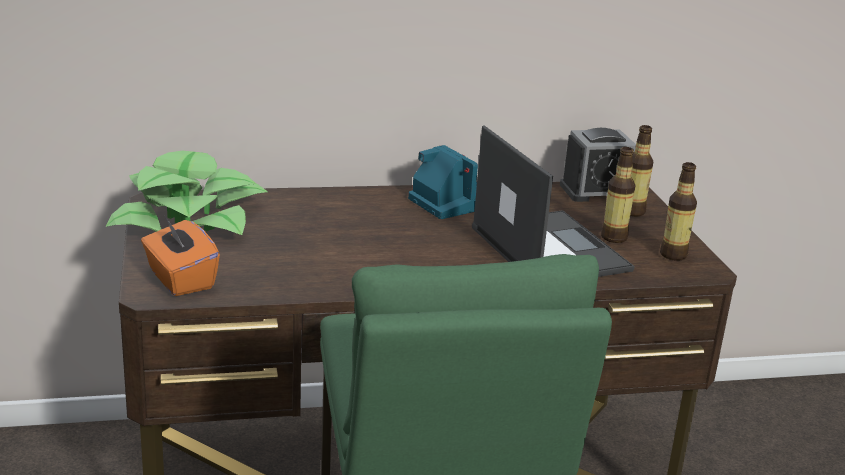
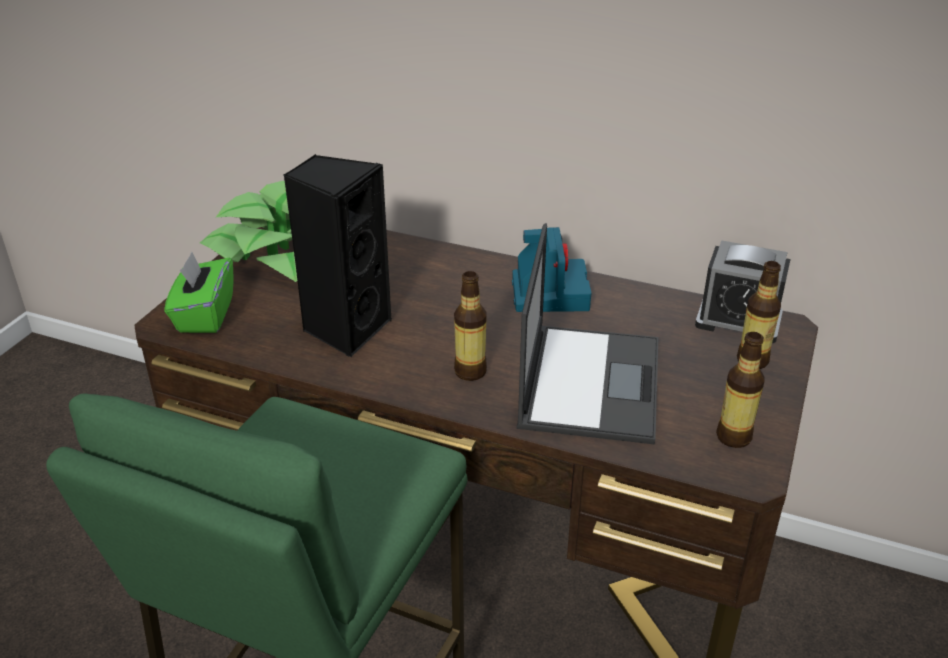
camera: 35 degrees right, 10 degrees up
(180, 279) = (204, 315): orange tissue box -> green tissue box
(322, 260) = (345, 329): none -> black speaker
(613, 237) = (685, 390): bottle -> bottle (470, 371)

